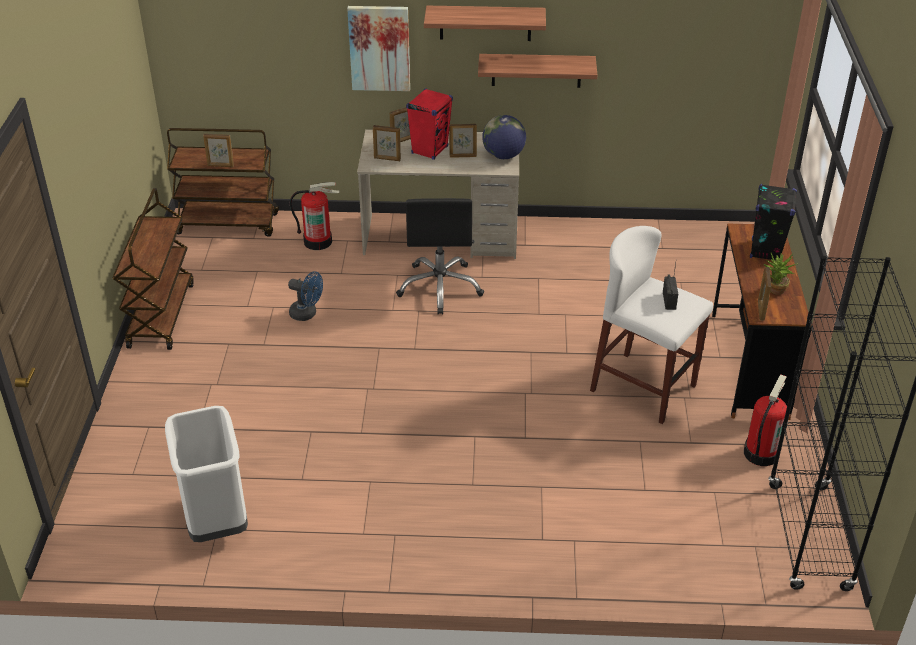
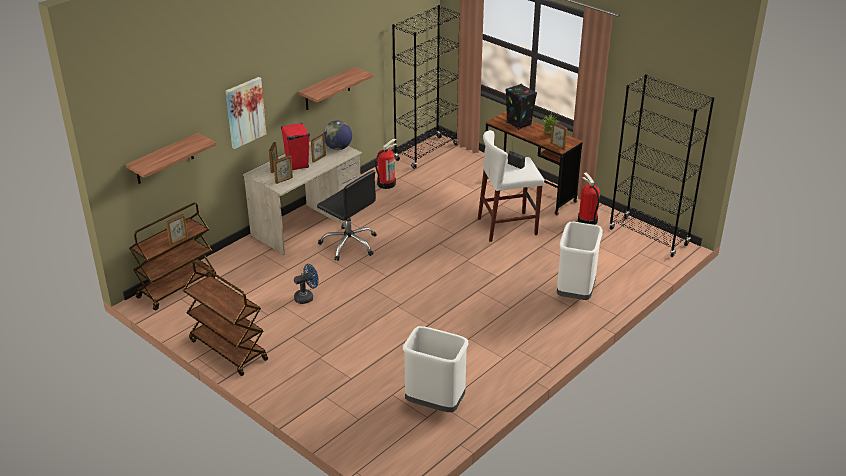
camera: 50 degrees left, 5 degrees down
(318, 241) = (246, 263): fire extinguisher -> fire extinguisher (386, 183)
(485, 23) = (299, 69): shelf -> shelf (164, 159)
(577, 529) = (575, 293): none -> white trash can
(706, 237) = (426, 152): none -> black bookcase

